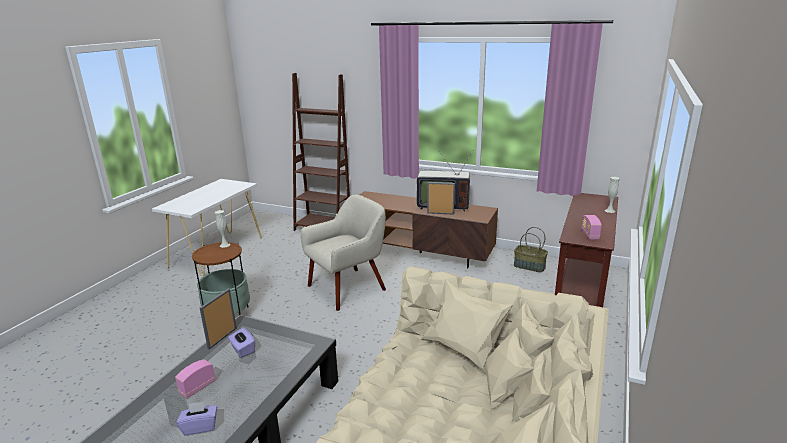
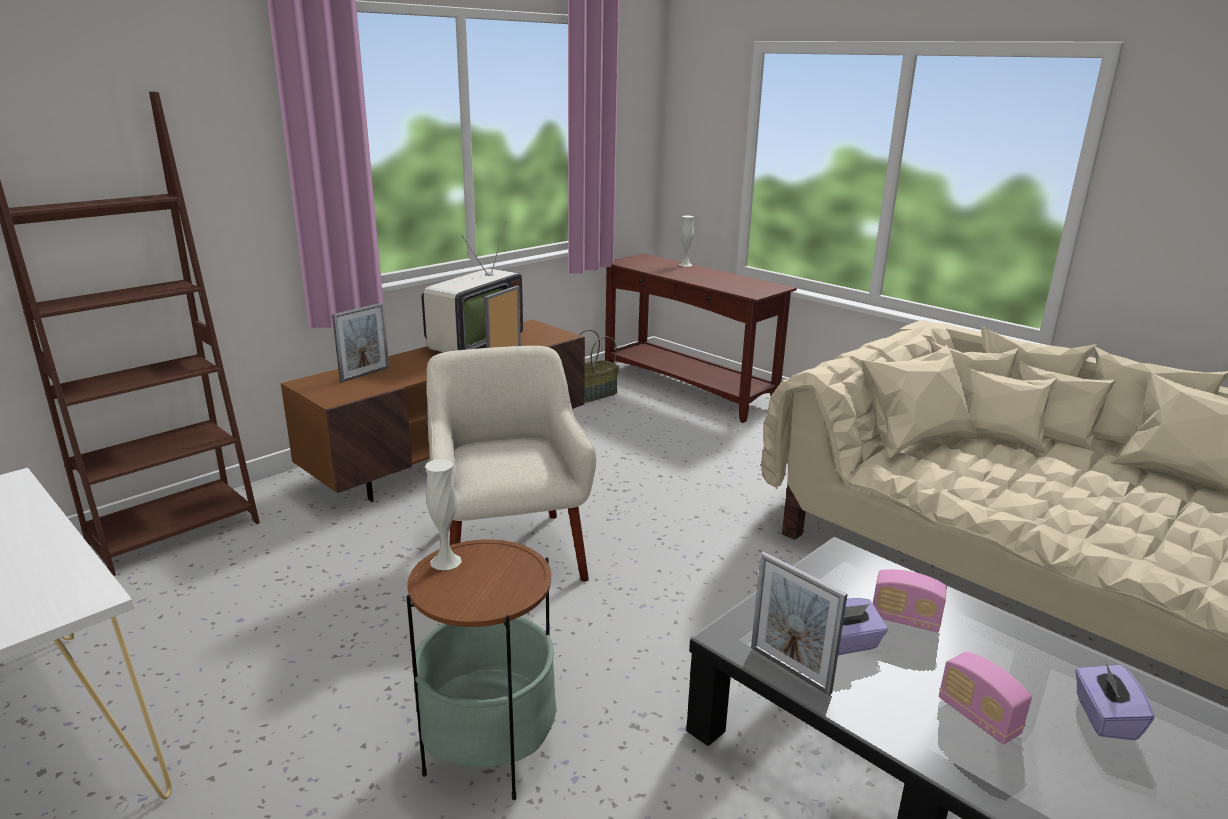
camera: 70 degrees left, 0 degrees up
(385, 199) = (365, 374): none -> picture frame
(589, 235) = (750, 286): radio -> radio (904, 620)

